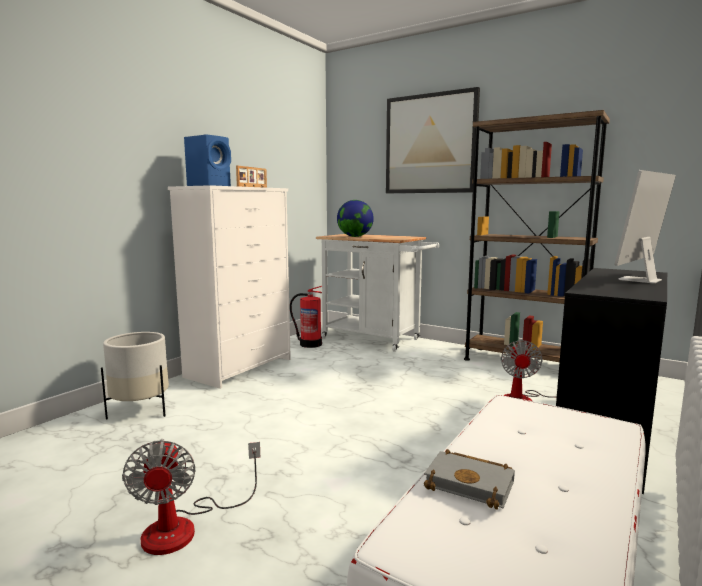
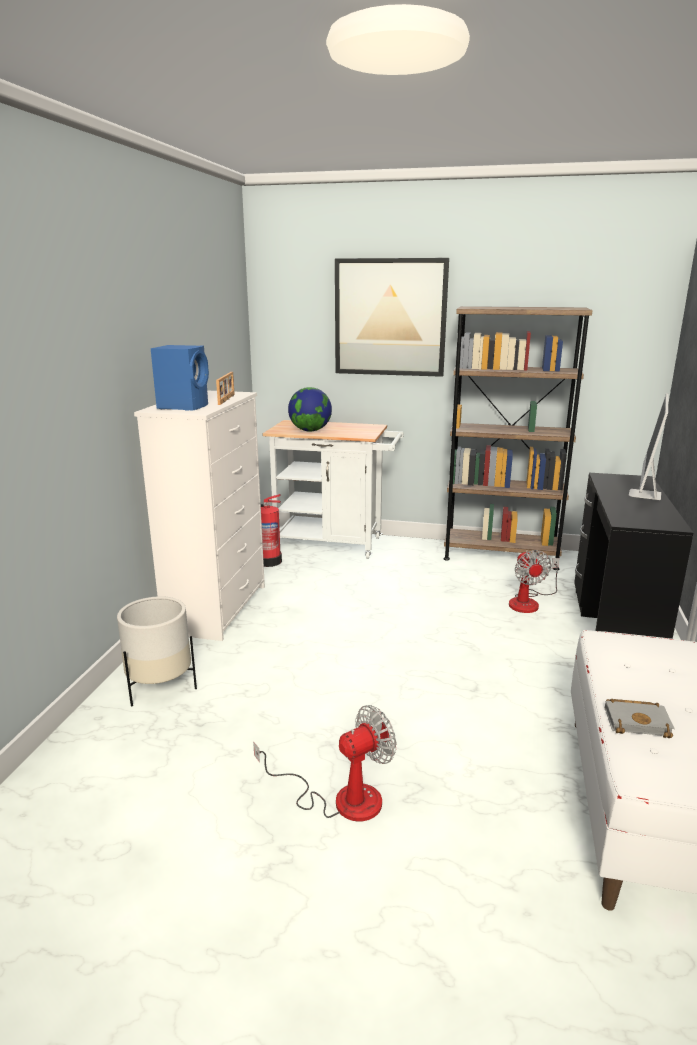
camera: 20 degrees left, 10 degrees up
(186, 526) = (341, 799): fan -> fan turned 90 degrees counterclockwise

